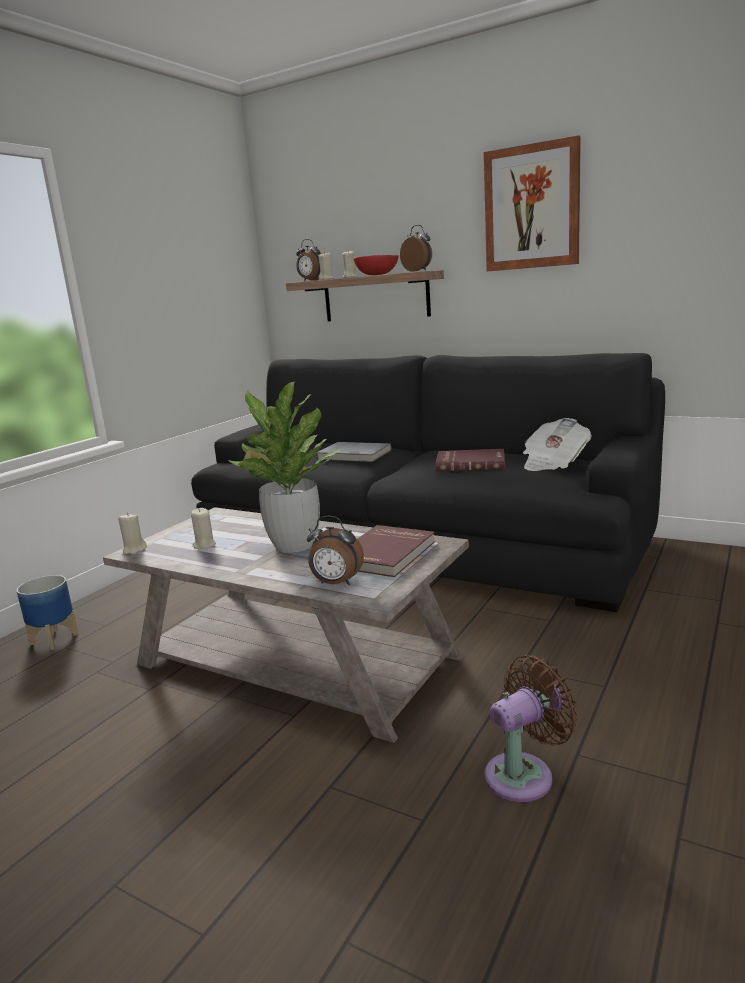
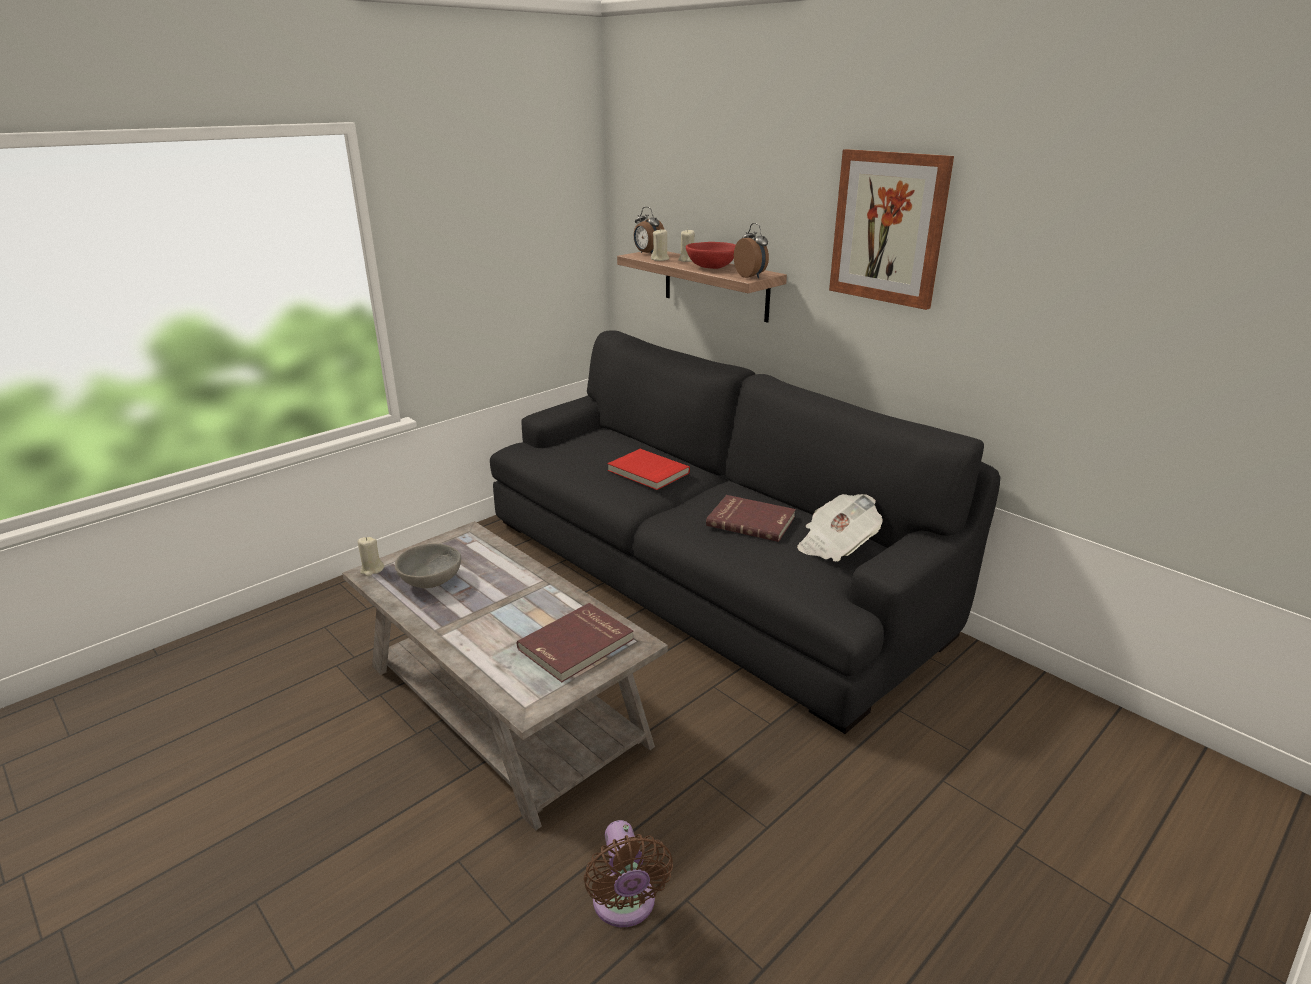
camera: 15 degrees right, 10 degrees up
(54, 639) = (319, 613): planter -> none
(204, 545) = (432, 580): beige candle -> grey bowl
(294, 545) = (506, 605): potted plant -> none
(336, 583) = (506, 675): alarm clock -> none
(354, 455) = (647, 472): grey book -> red book
(524, 774) = (625, 905): brown fan -> brown fan turned 90 degrees clockwise

